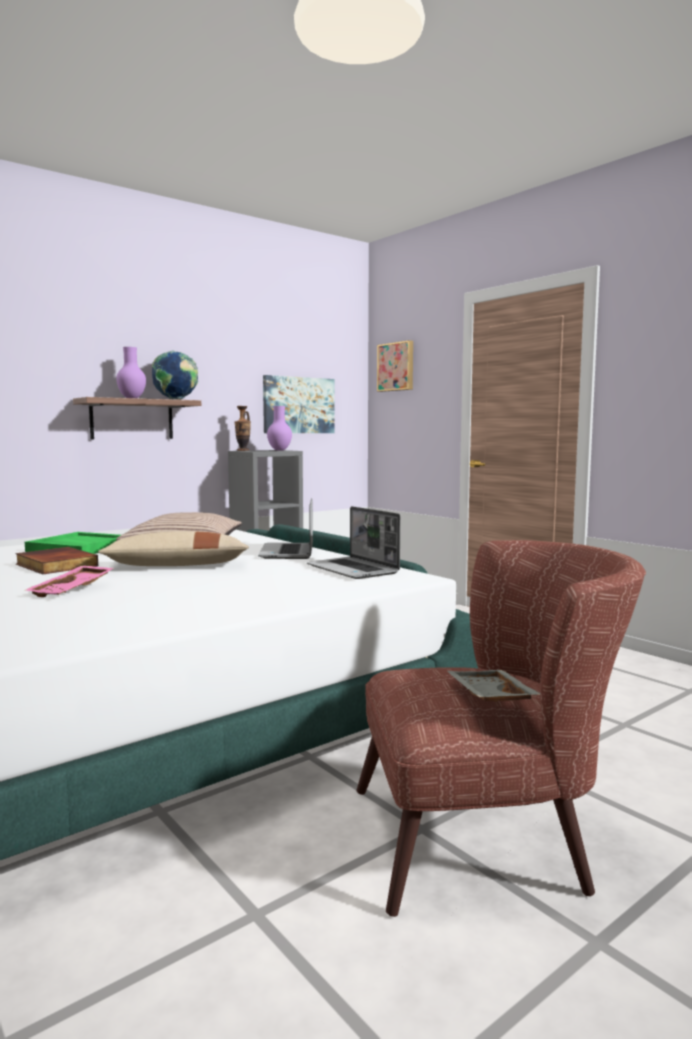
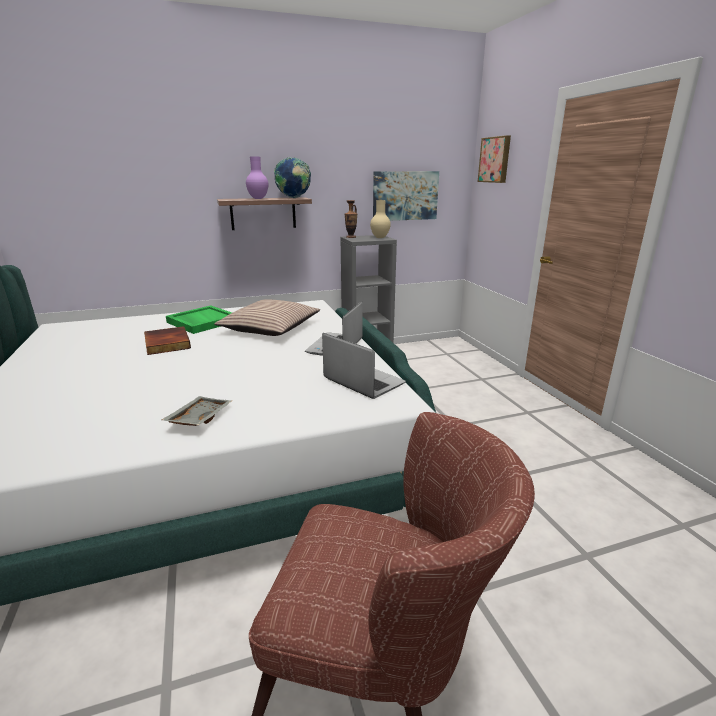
camera: 20 degrees right, 15 degrees up
(73, 590) = (143, 380): pink tray -> none
(178, 566) = (241, 356): beige pillow -> none
(279, 450) = (380, 237): purple vase -> beige vase
(354, 570) = (362, 381): laptop -> laptop turned 150 degrees clockwise
(488, 697) = (355, 589): grey tray -> grey tray (199, 418)

